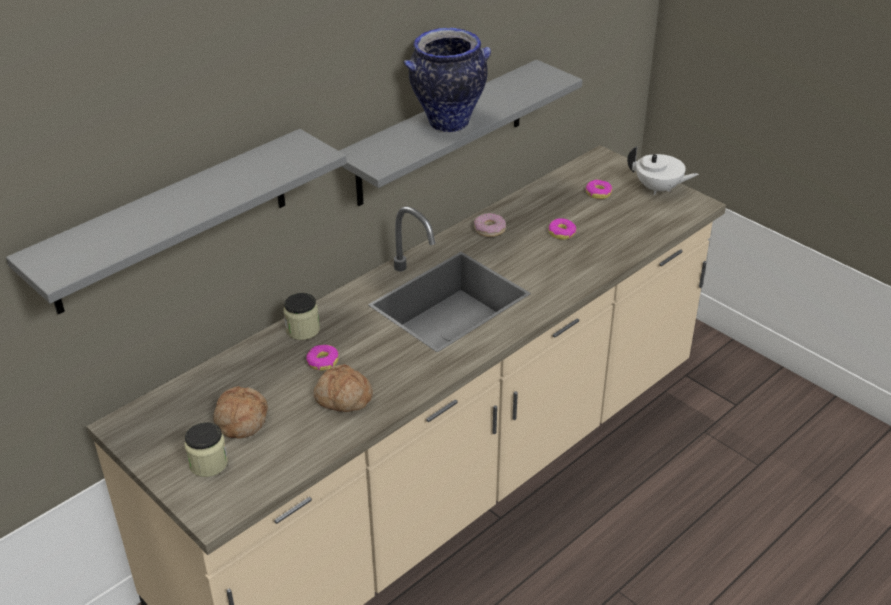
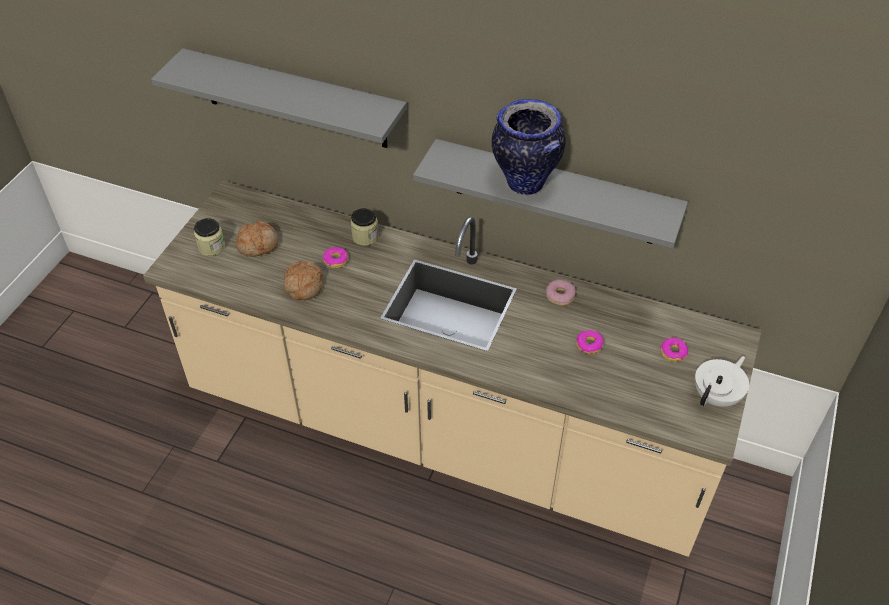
camera: 65 degrees right, 10 degrees up
(658, 189) = (717, 396): white teapot -> white teapot turned 135 degrees counterclockwise

